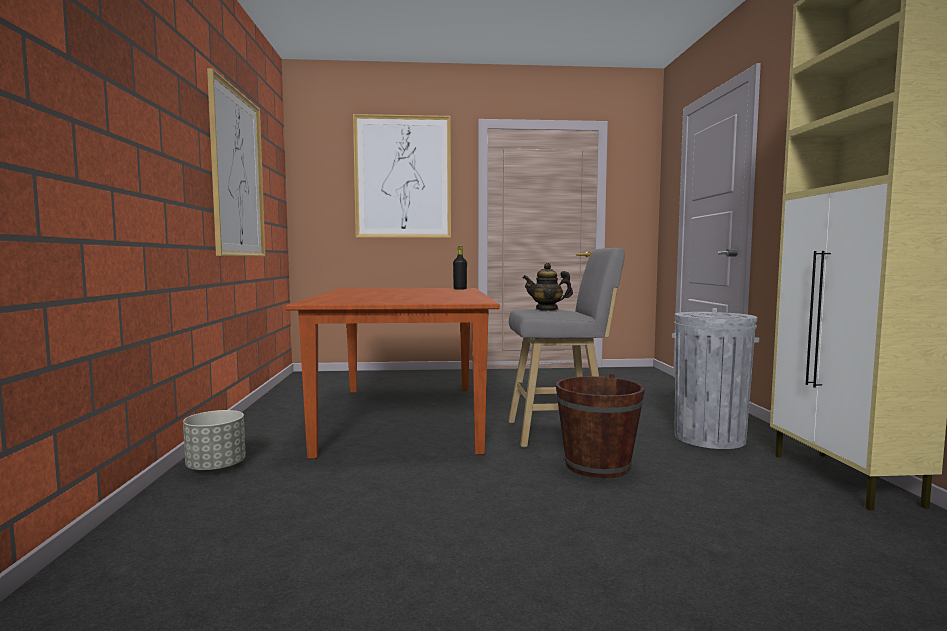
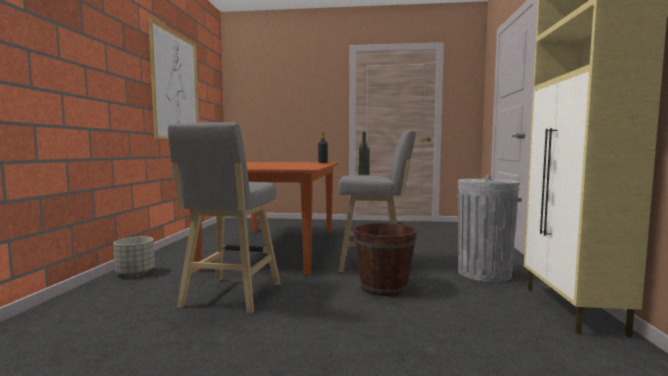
camera: 10 degrees right, 0 degrees up
(394, 495) = (230, 297): none -> grey stool
(403, 177) = (298, 87): picture -> none
(547, 309) = (363, 175): teapot -> bottle

